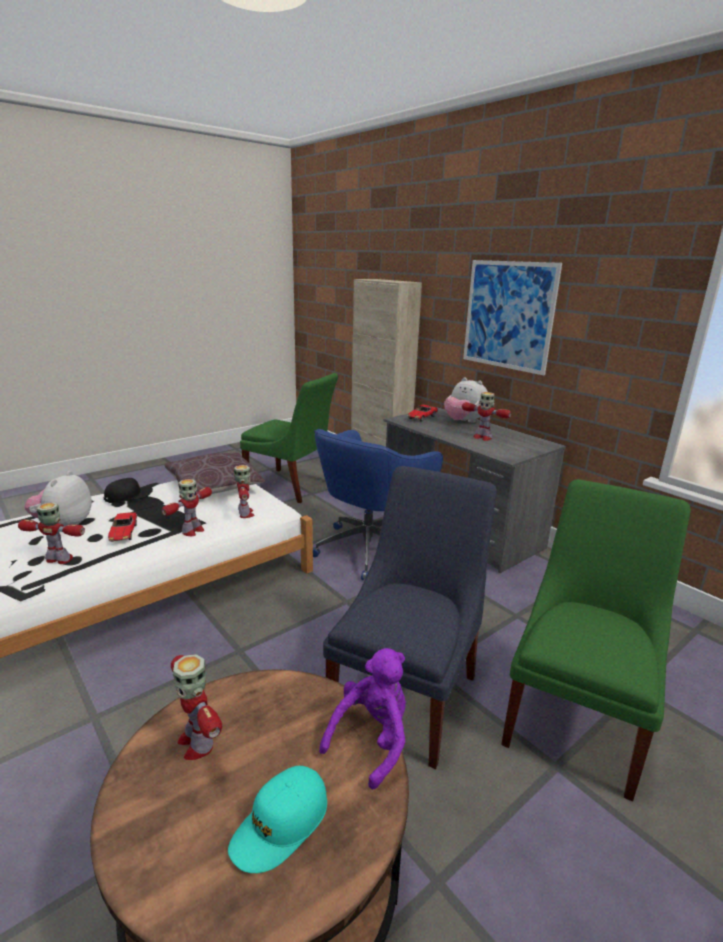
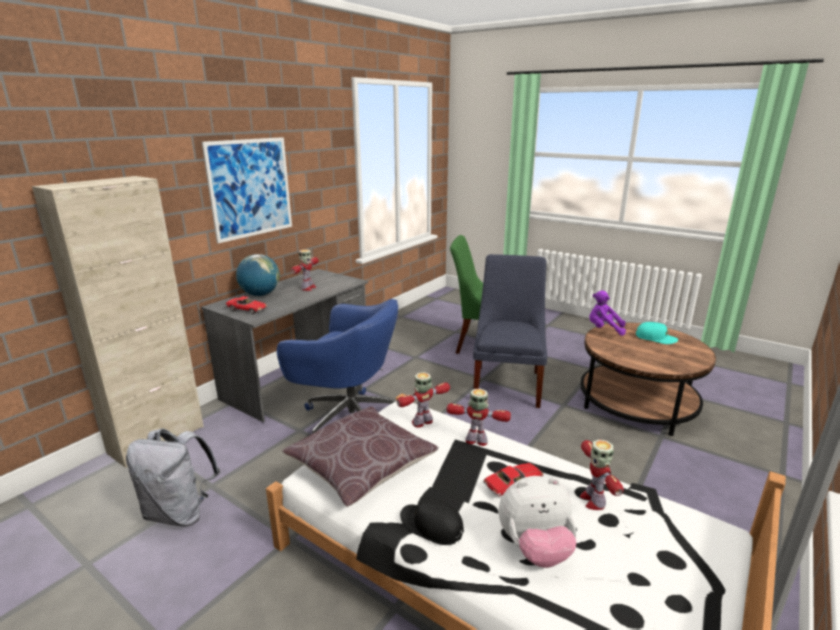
camera: 105 degrees left, 0 degrees up
(196, 742) = (653, 360): toy robot -> none
(291, 486) = (180, 512): green chair -> grey backpack
(408, 693) = (507, 384): blue chair -> blue chair turned 90 degrees clockwise
(464, 422) = (260, 295): plush toy -> globe

